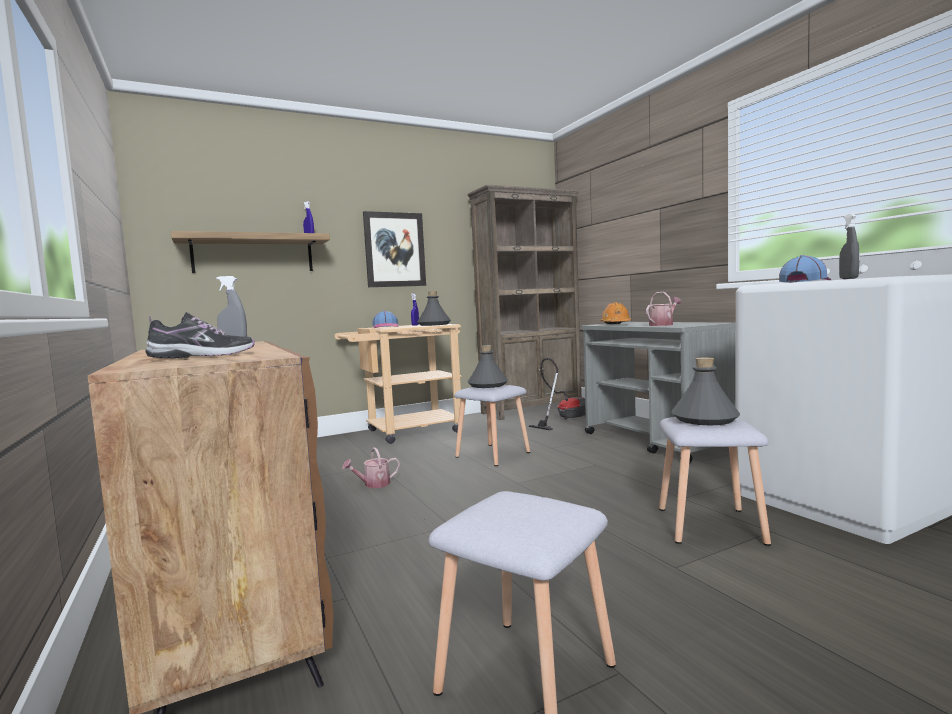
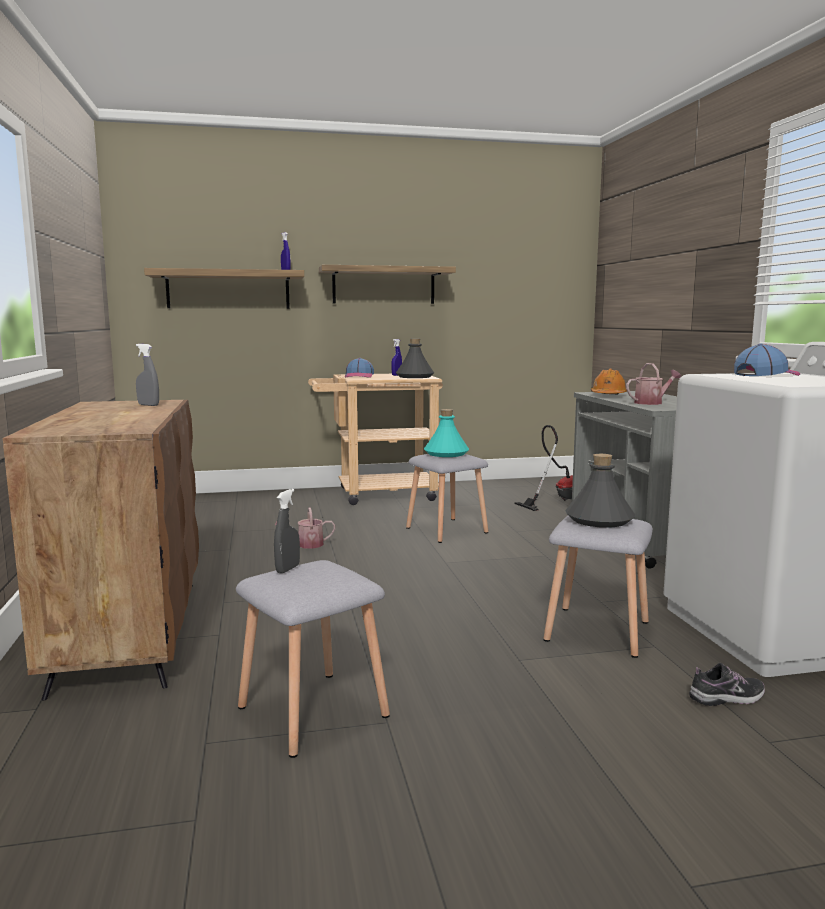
camera: 15 degrees right, 5 degrees up
(203, 356) = (99, 421): shoe -> shoe (727, 698)
(394, 250) = (383, 285): picture -> shelf
(487, 385) = (446, 453): grey bottle -> turquoise bottle
(532, 409) = (538, 484): brown bookcase -> none
(848, 278) = (770, 382): grey spray bottle -> grey spray bottle (287, 569)

